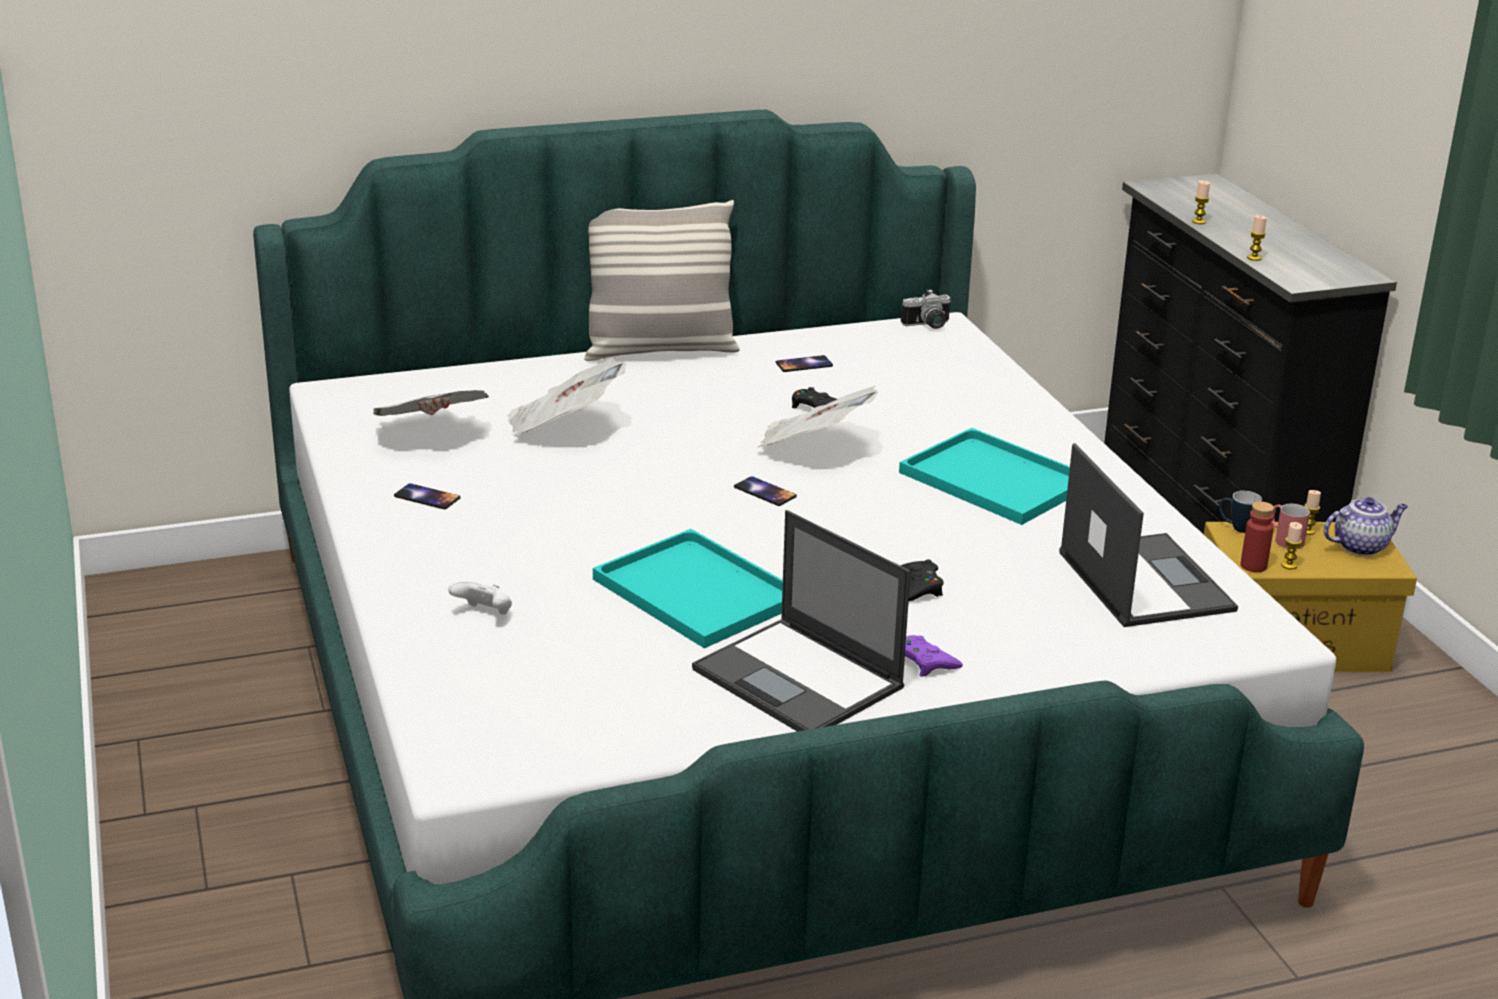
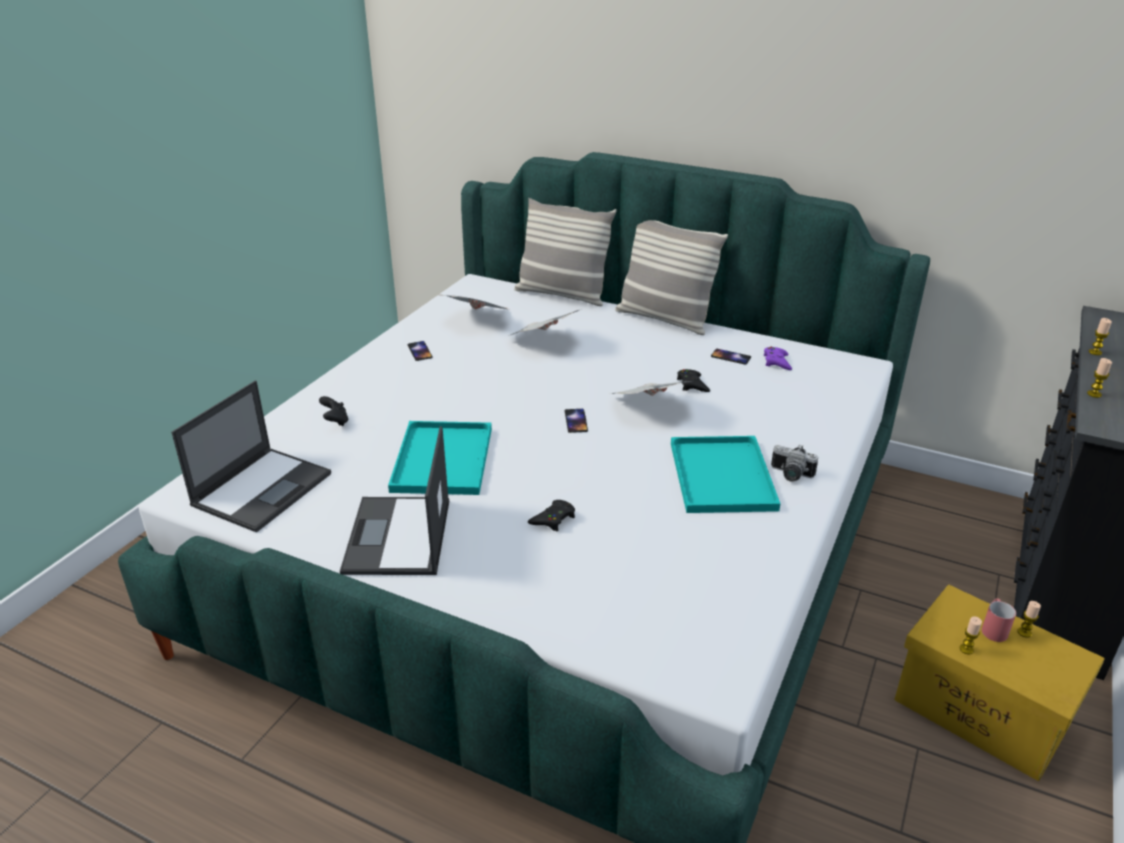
camera: 45 degrees right, 5 degrees up
(480, 365) = (562, 294): none -> pillow
(484, 614) = (335, 421): white game controller -> black game controller
(924, 662) = (475, 566): purple game controller -> purple game controller (777, 362)
(928, 326) = (852, 362): camera -> camera (790, 475)
(1143, 580) = (699, 592): laptop -> laptop (263, 488)
(1236, 528) = (965, 600): mug -> none
(1253, 566) = (935, 634): red bottle -> none
(1361, 546) = (1055, 668): teapot -> none

